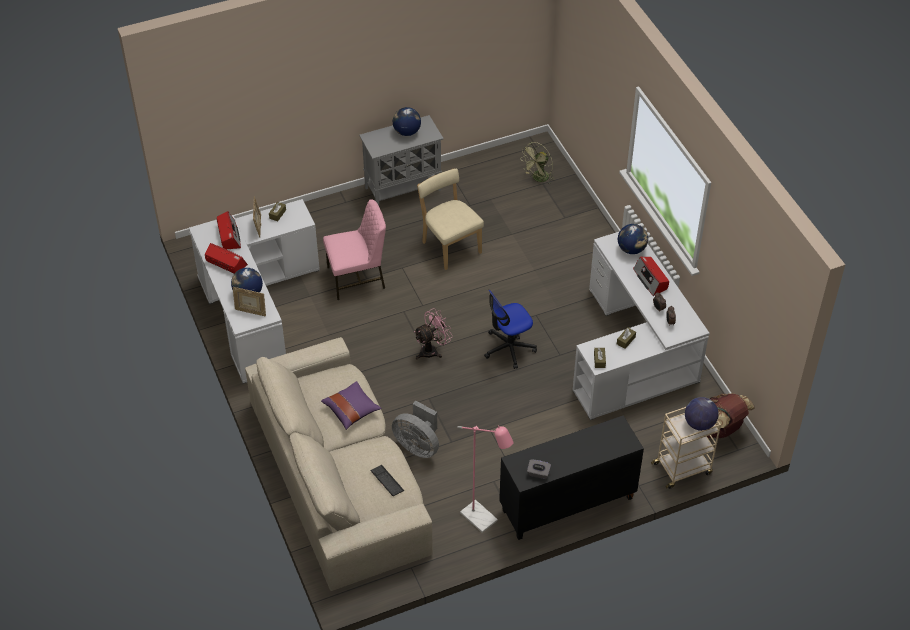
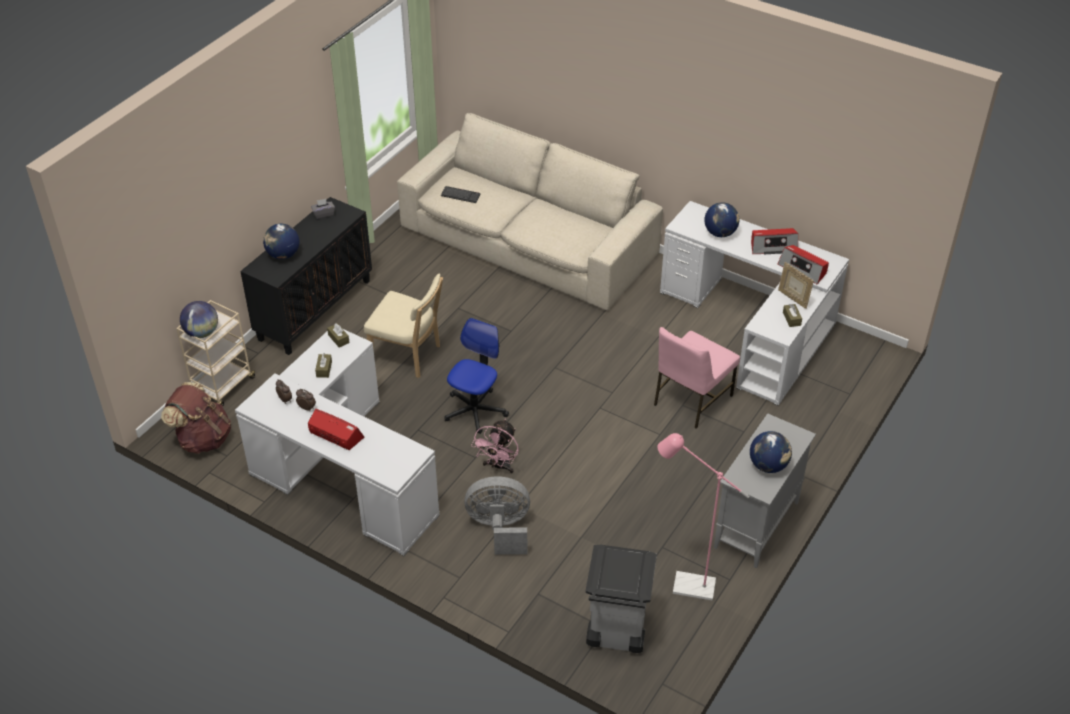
camera: 145 degrees right, 5 degrees down
(250, 311) = (699, 221): picture frame -> none
(351, 410) = (541, 225): purple pillow -> none
(418, 445) = (484, 292): grey fan -> grey fan (500, 529)
(432, 350) = (548, 371): pink fan -> pink fan (498, 466)
(450, 246) = (635, 484): beige chair -> beige chair (408, 356)
(483, 521) = (379, 267): pink floor lamp -> pink floor lamp (685, 585)
(538, 179) = (615, 632): green fan -> grey trash can
(631, 249) = (381, 459): globe -> globe (283, 255)

